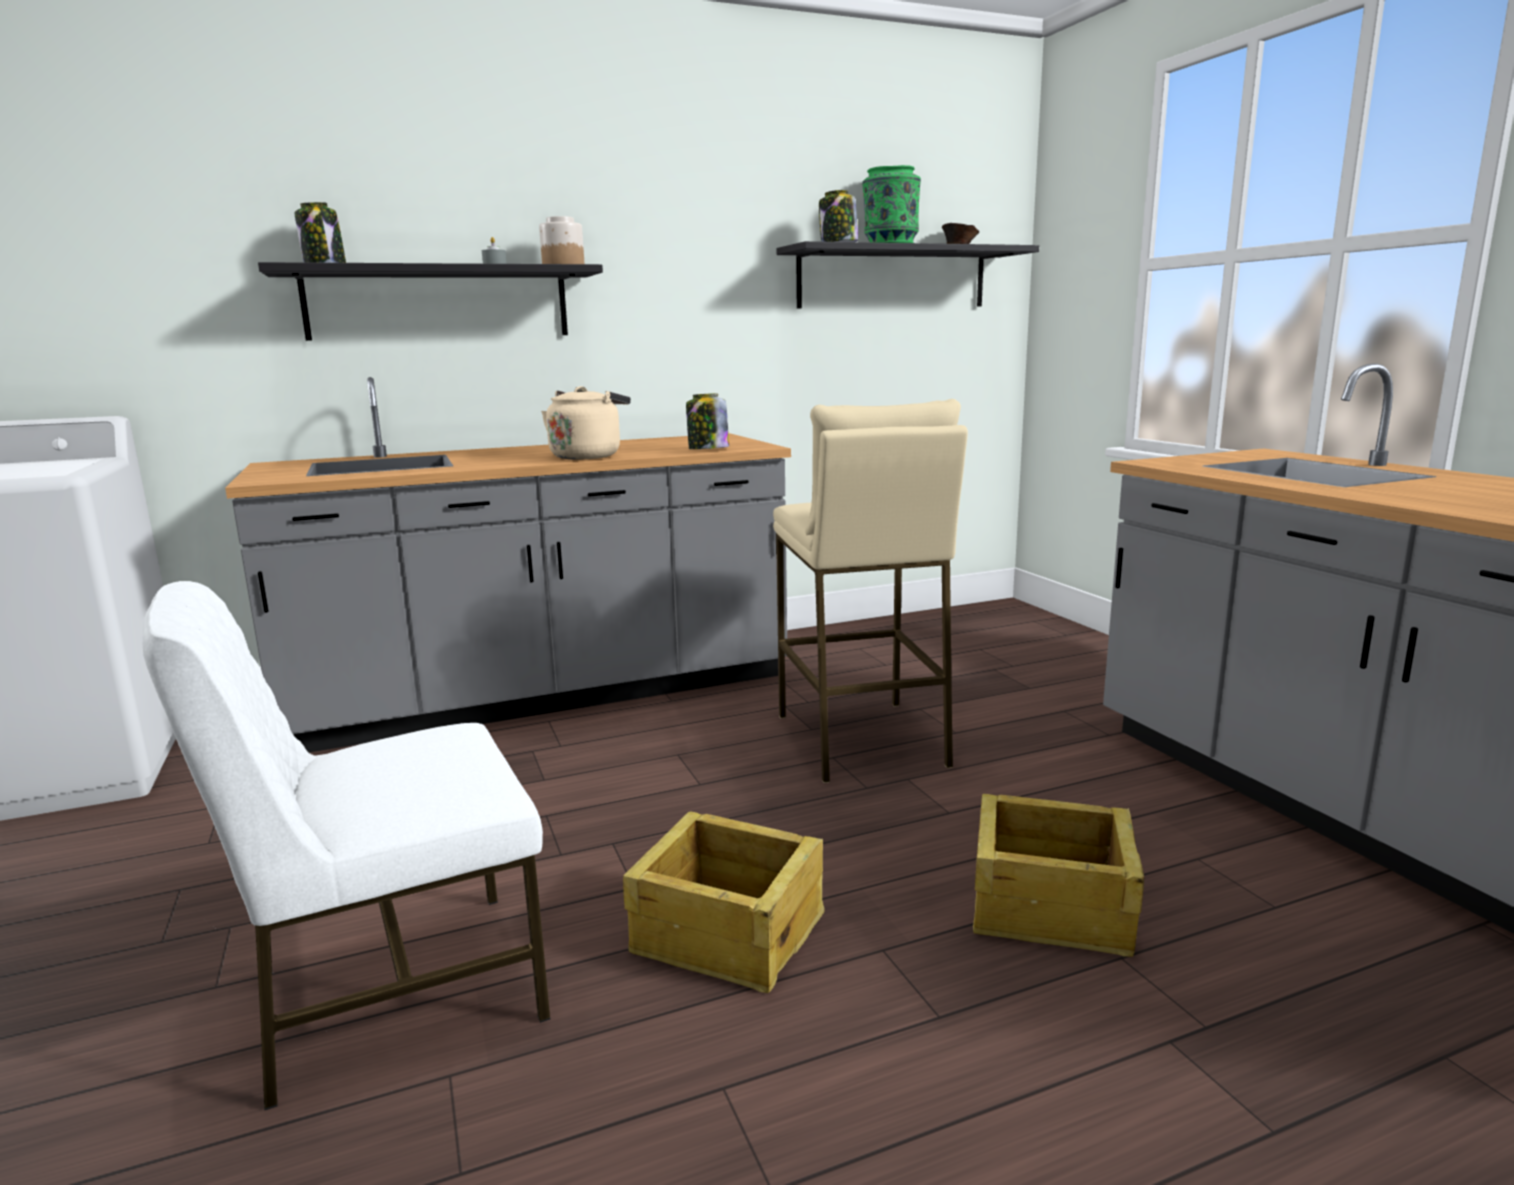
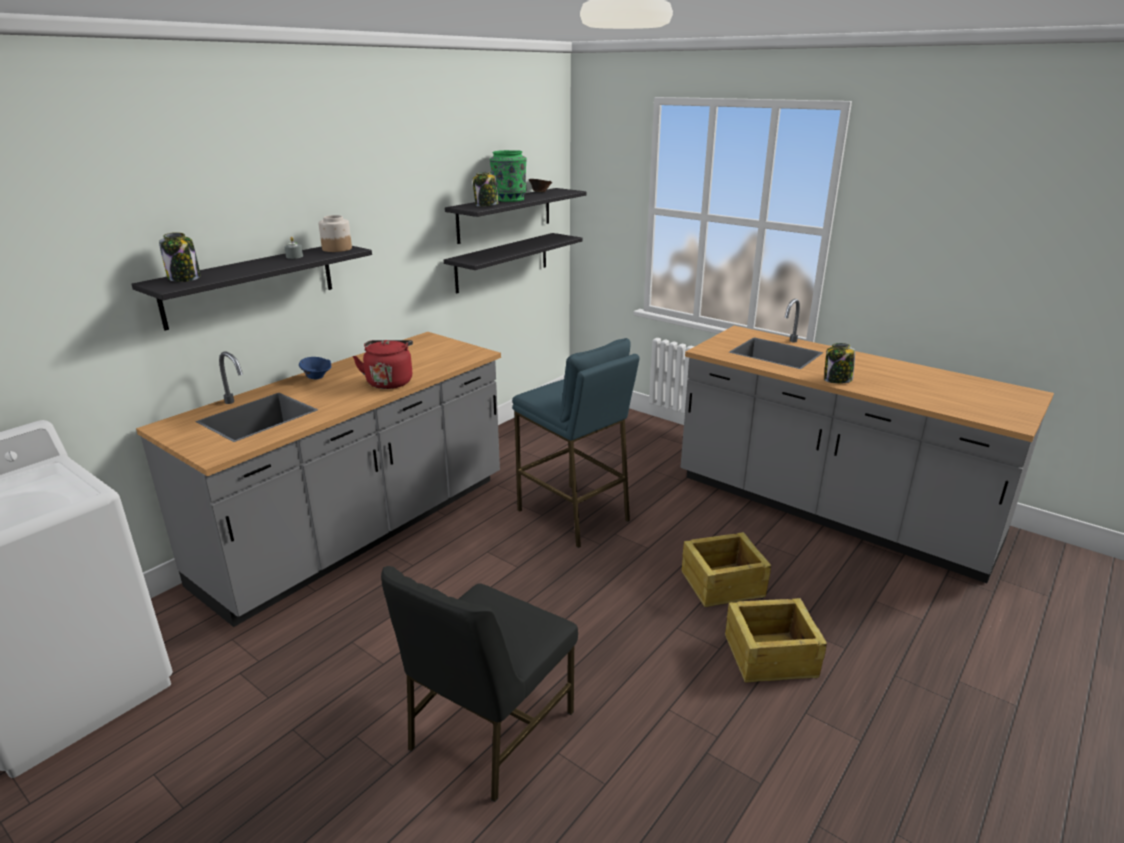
camera: 30 degrees left, 10 degrees up
(392, 992) = (488, 730): white chair -> black chair
(514, 449) = (317, 377): none -> blue bowl
(588, 456) = (389, 381): beige kettle -> red kettle
(707, 449) = (452, 361): jar -> jar (837, 380)
(727, 931) = (608, 643): crate -> crate (769, 655)
(861, 740) = (573, 515): beige stool -> blue stool
(883, 353) = (502, 262): none -> black shelf

